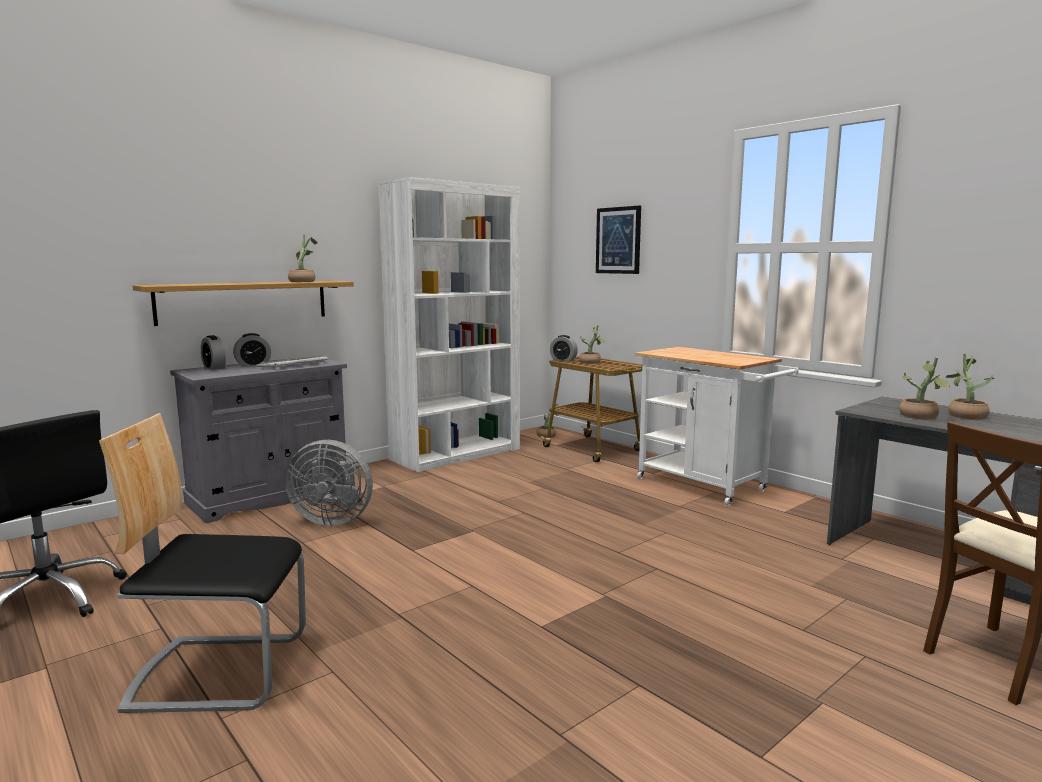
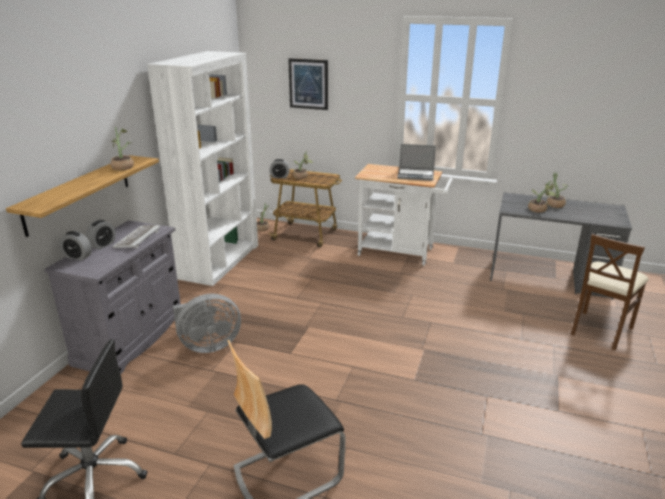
camera: 30 degrees left, 15 degrees up
(729, 358) = (416, 175): none -> laptop

